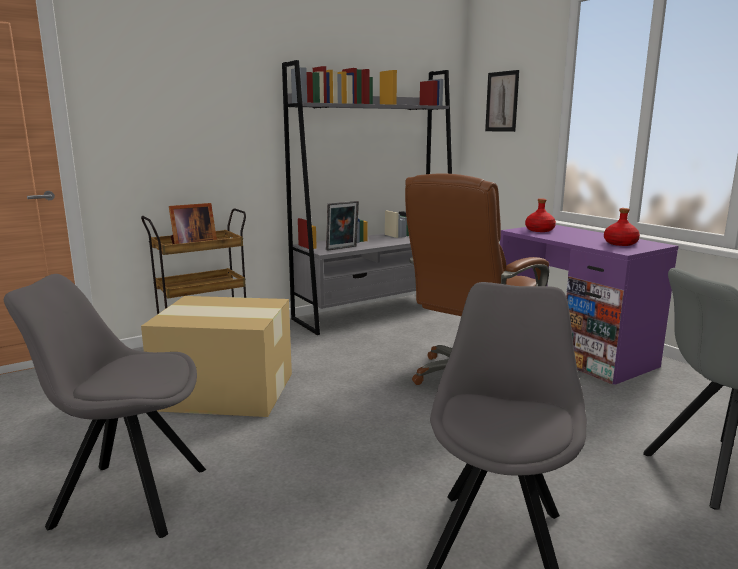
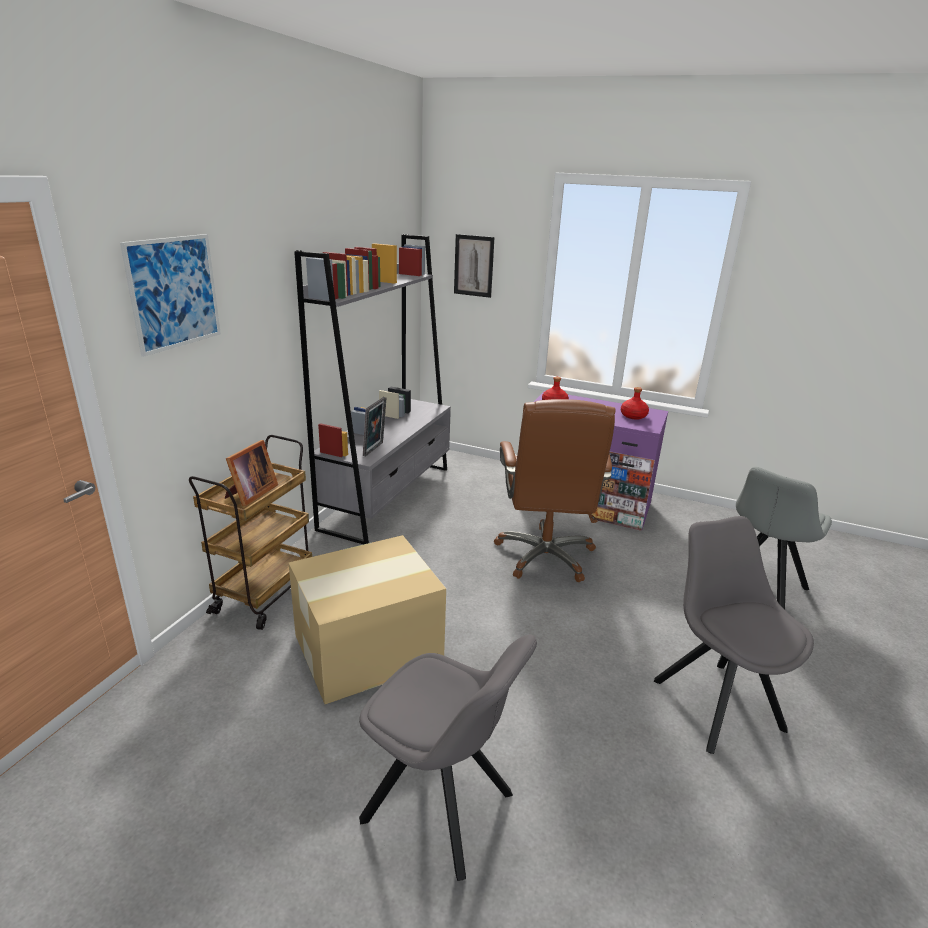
camera: 35 degrees left, 10 degrees up
(129, 498) = (439, 806): grey chair -> grey chair turned 120 degrees counterclockwise
(151, 74) = (174, 293): none -> picture

